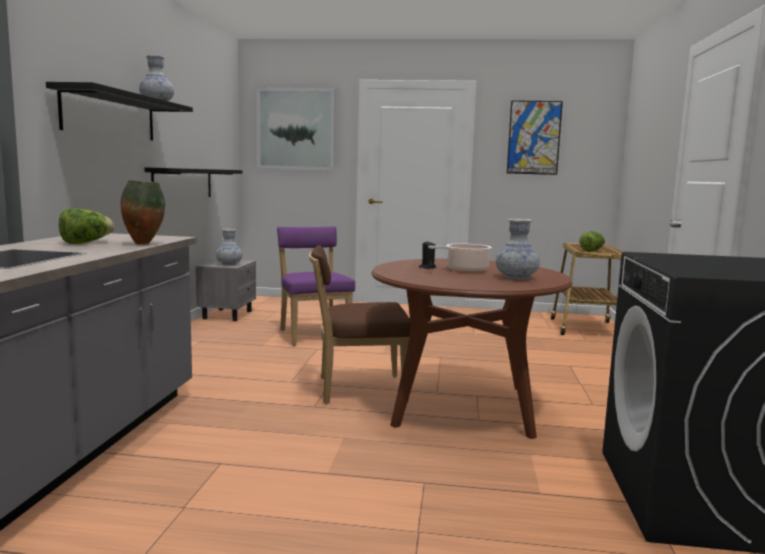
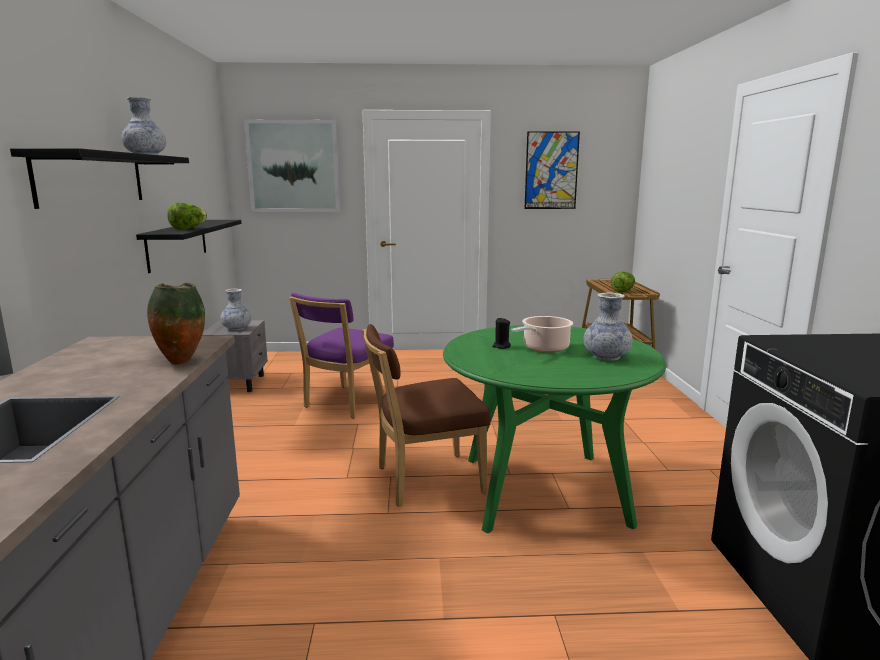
camera: 10 degrees left, 5 degrees up
(85, 243) = (103, 368): lettuce -> lettuce (188, 228)
(313, 335) = (345, 403): purple chair -> purple chair turned 120 degrees counterclockwise
(462, 406) = (543, 490): brown dining table -> green dining table

